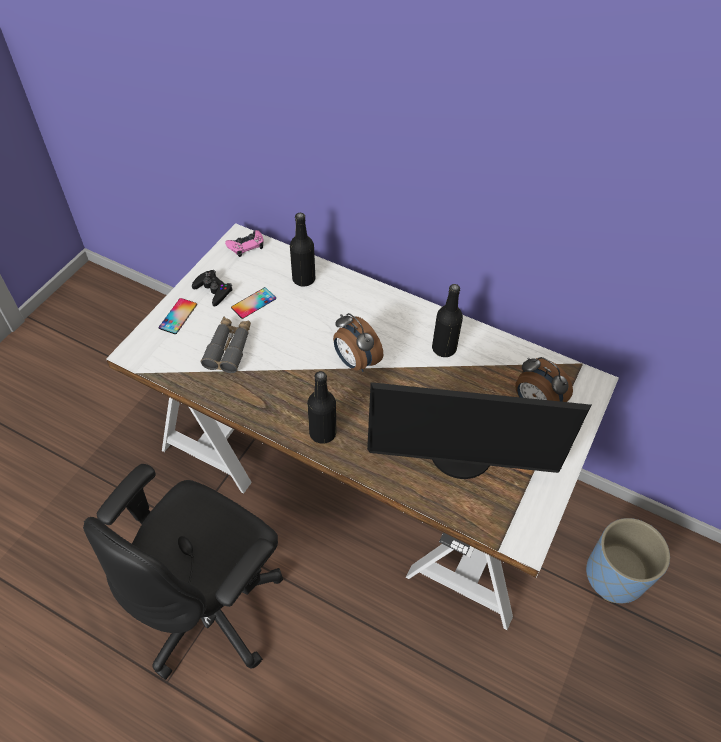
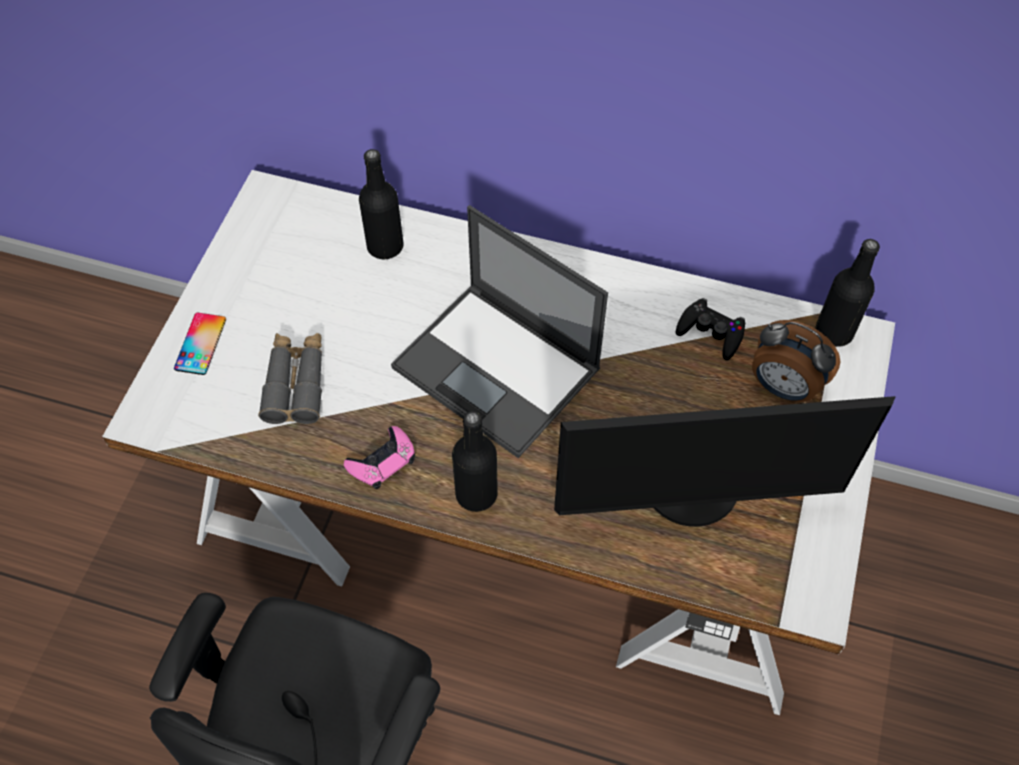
camera: 10 degrees left, 5 degrees up
(213, 290) = (246, 290): black game controller -> black game controller (711, 332)
(246, 245) = (279, 205): pink game controller -> pink game controller (382, 461)
(253, 303) = (316, 300): phone -> none
(355, 362) = (498, 369): alarm clock -> laptop
(444, 348) = (628, 323): black bottle -> black bottle (834, 332)
(614, 576) = (916, 602): blue planter -> none

